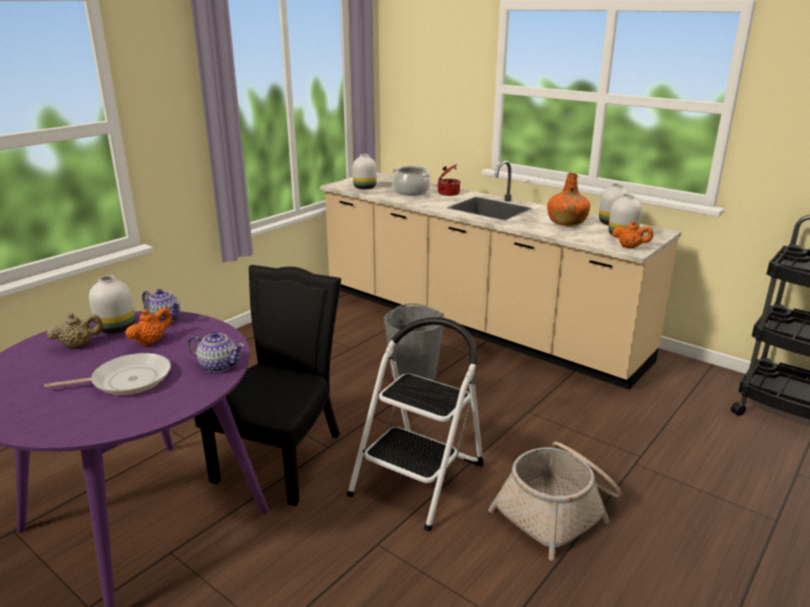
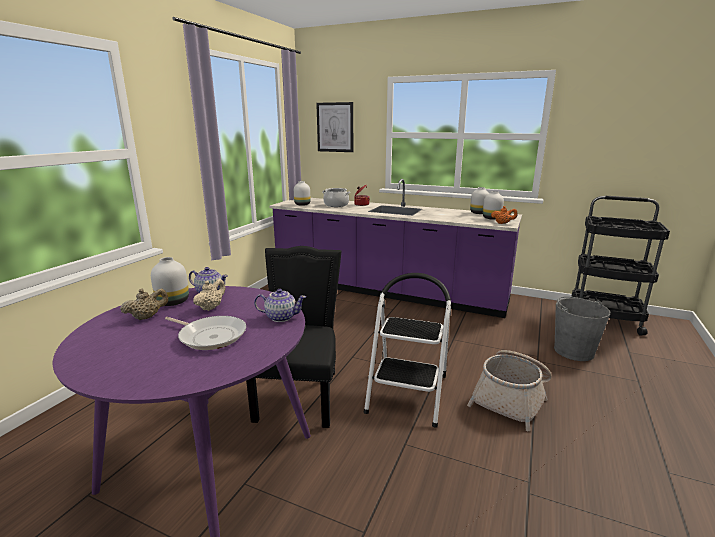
camera: 15 degrees left, 5 degrees down
(127, 380) = (210, 336): frying pan -> frying pan turned 60 degrees clockwise
(151, 341) = (211, 307): orange teapot -> beige teapot
(414, 372) = (364, 325): grey bucket -> grey bucket (573, 351)
(426, 72) = (335, 127): none -> picture
(475, 324) = (387, 291): beige counter -> purple counter
(566, 222) = (451, 214): orange bottle -> none

